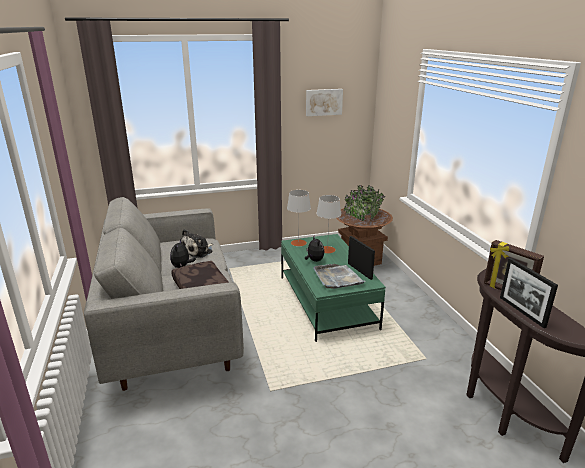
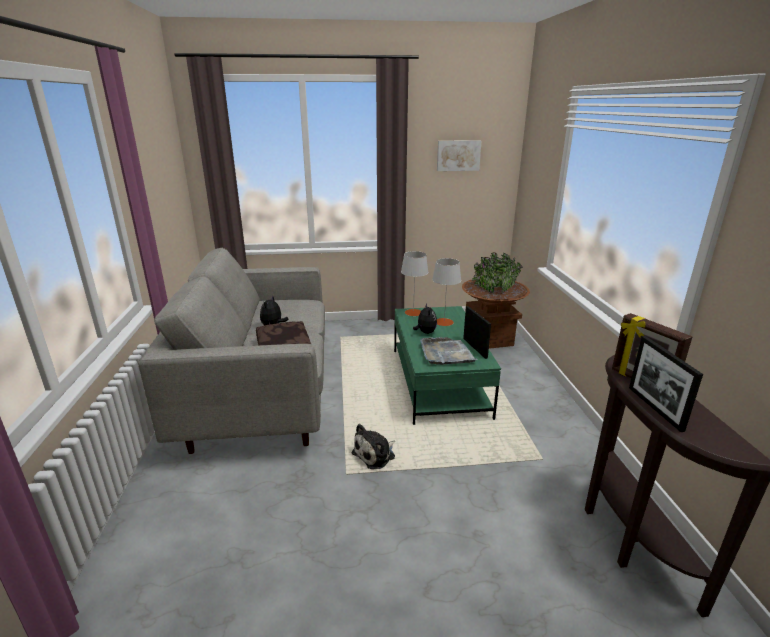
camera: 10 degrees right, 0 degrees up
(198, 251) = (296, 312): plush toy -> plush toy (376, 454)

